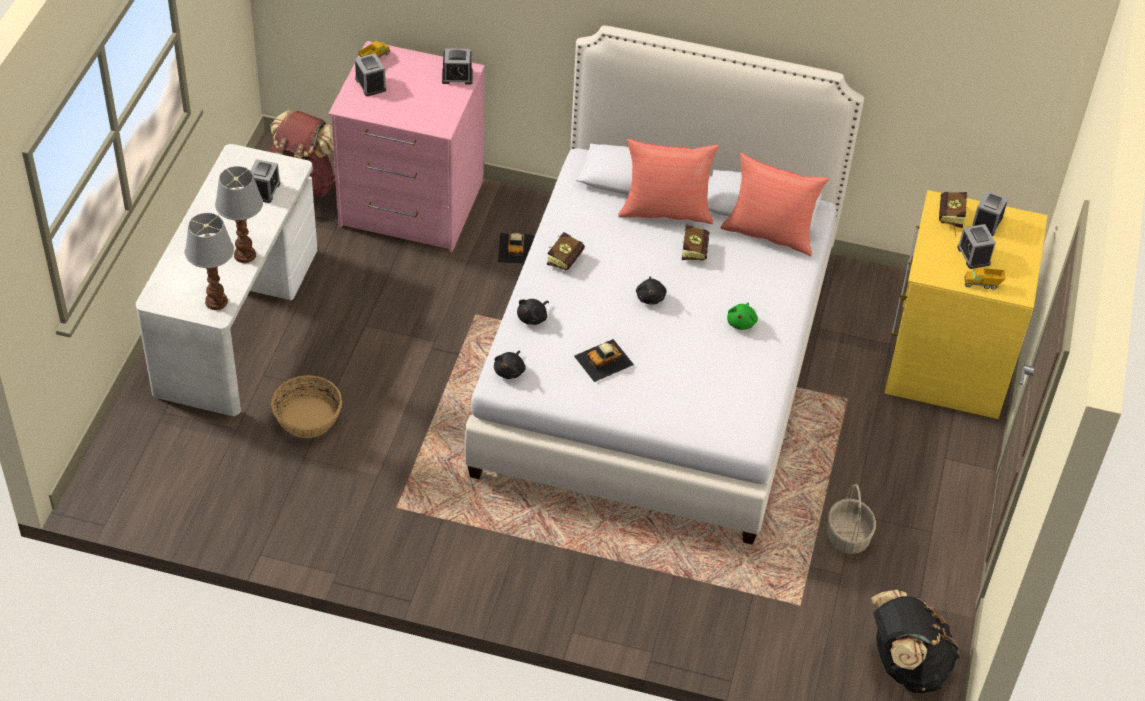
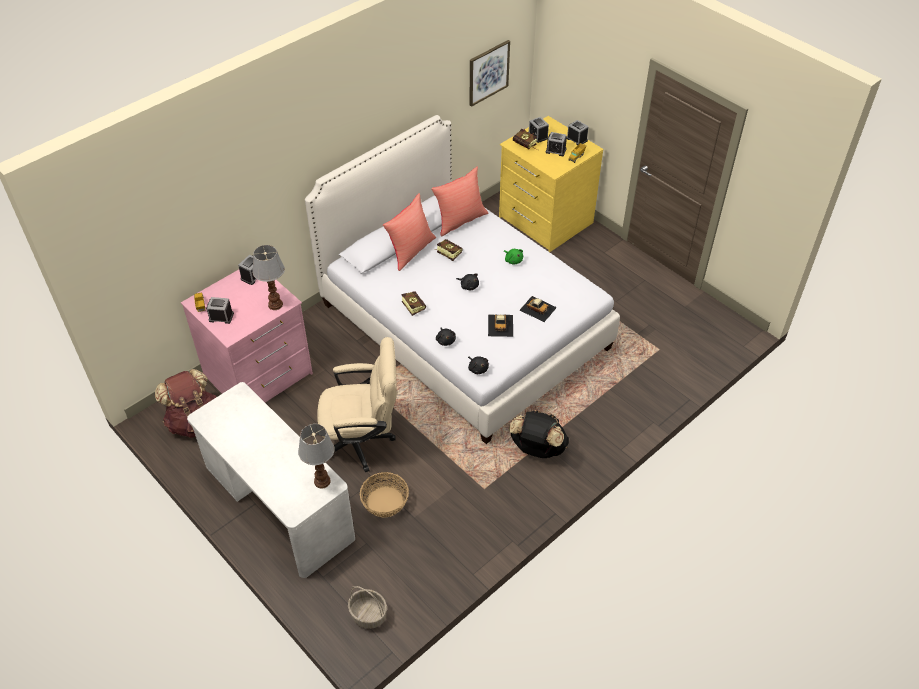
camera: 55 degrees left, 0 degrees up
(245, 254) = (293, 449): table lamp -> table lamp (275, 304)
(264, 190) = (246, 415): alarm clock -> alarm clock (576, 139)
(382, 352) = (362, 441): none -> beige office chair
(516, 248) = (334, 344): toy car -> toy car (538, 308)
(847, 536) = (628, 310): basket -> basket (368, 615)
(905, 664) = (716, 329): black backpack -> black backpack (537, 448)
(973, 79) = (488, 72): none -> picture

